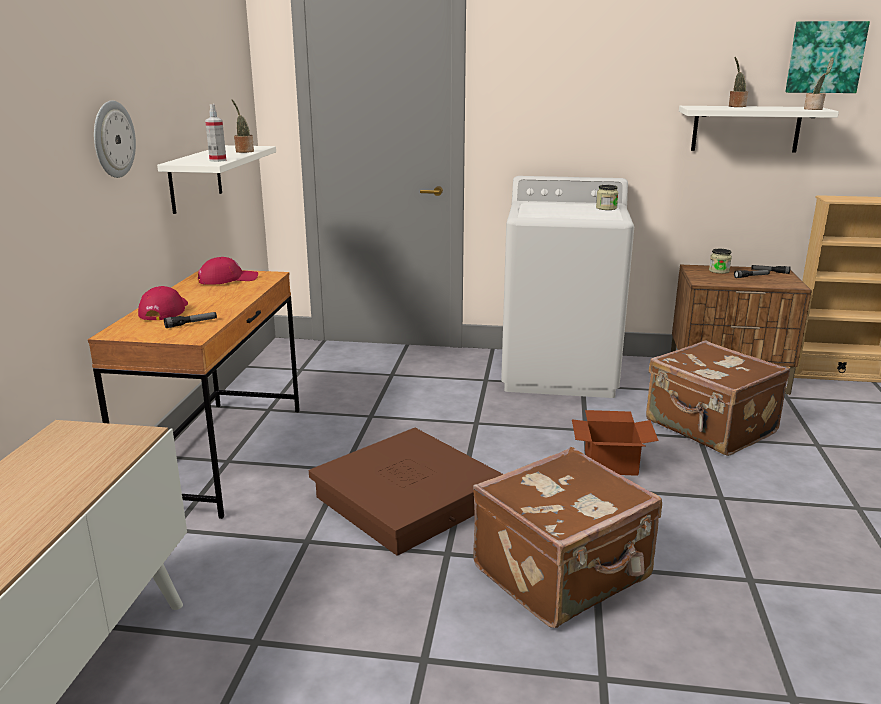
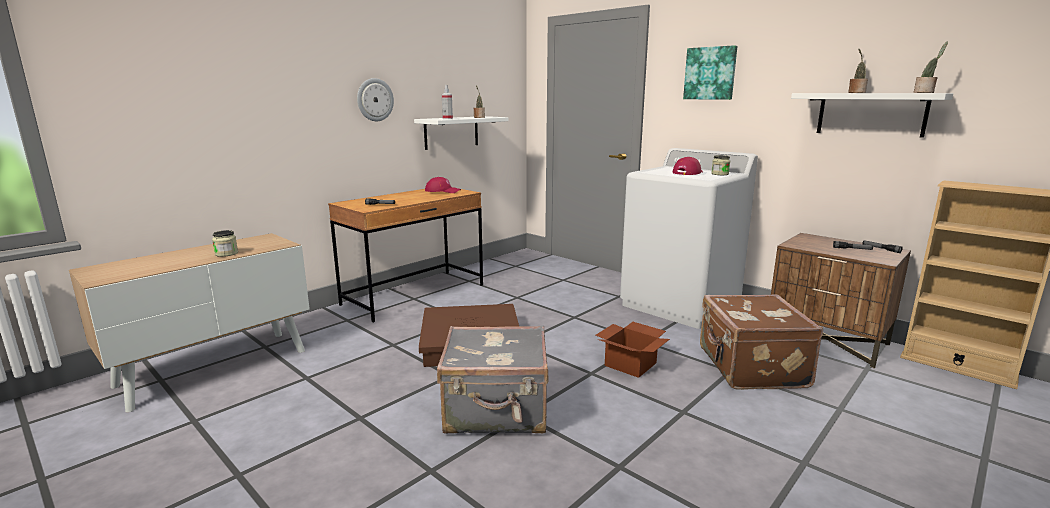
camera: 35 degrees right, 5 degrees down
(164, 311) = (383, 198): red cap -> red cap (688, 173)
(564, 574) = (497, 411): brown suitcase -> grey suitcase
(719, 271) = (827, 241): jar -> jar (226, 253)
(825, 57) = (959, 44): picture -> picture (710, 73)

